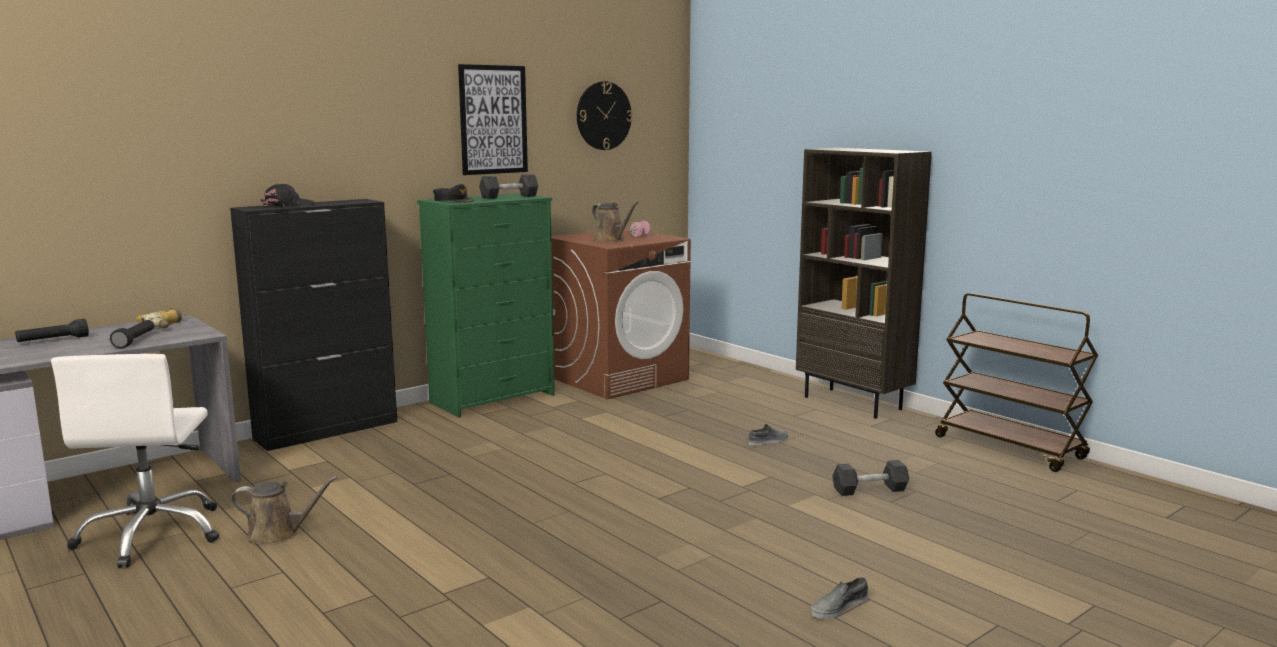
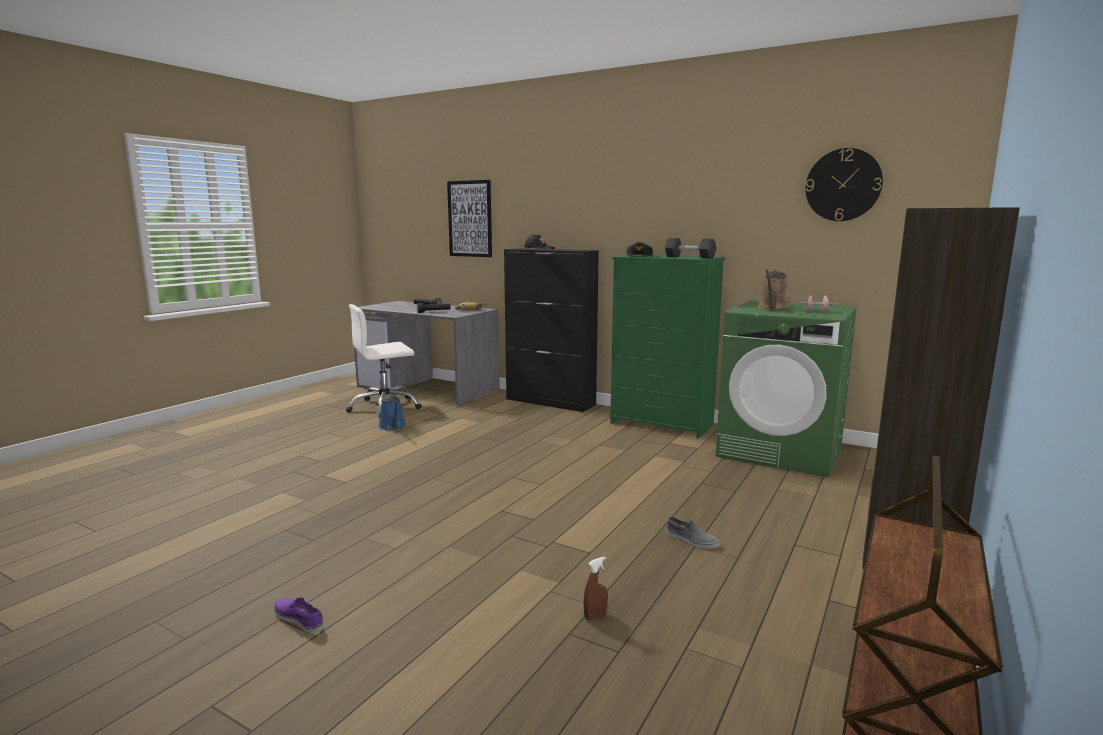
camera: 70 degrees right, 0 degrees up
(278, 534) = (393, 426): brown watering can -> blue watering can
(493, 120) = (711, 191): picture -> picture (470, 219)
(619, 378) = (781, 451): brown washing machine -> green washing machine
(838, 607) = (299, 619): grey shoe -> purple shoe
(869, 490) = (595, 616): black dumbbell -> brown spray bottle

